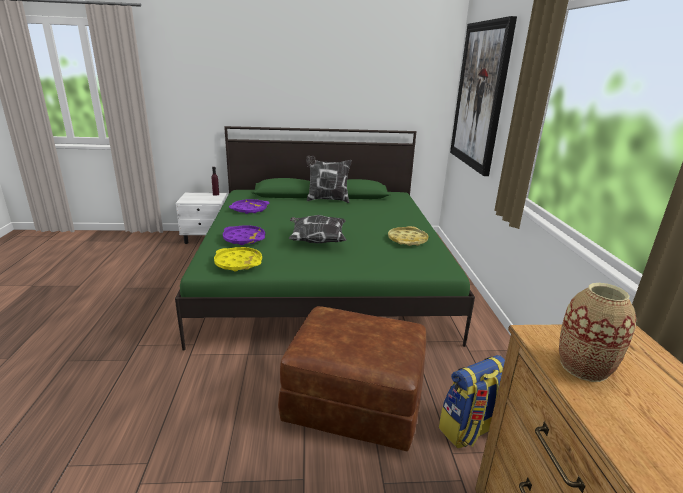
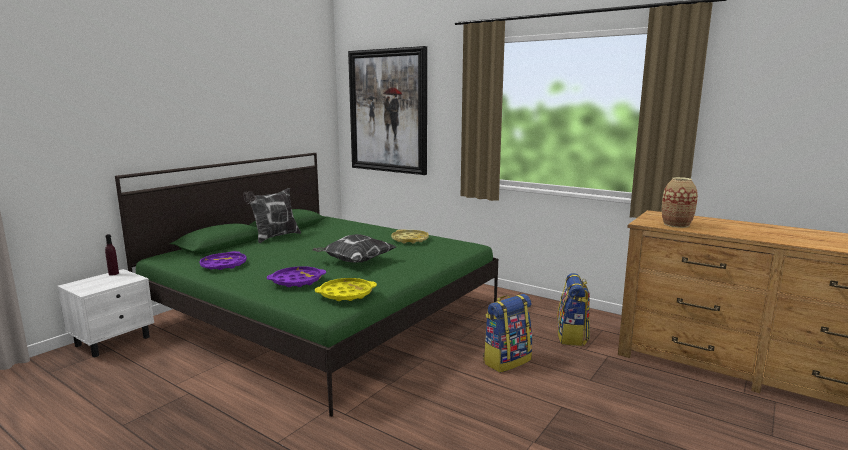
camera: 50 degrees left, 10 degrees down
(355, 402) = (506, 361): brown ottoman -> backpack

